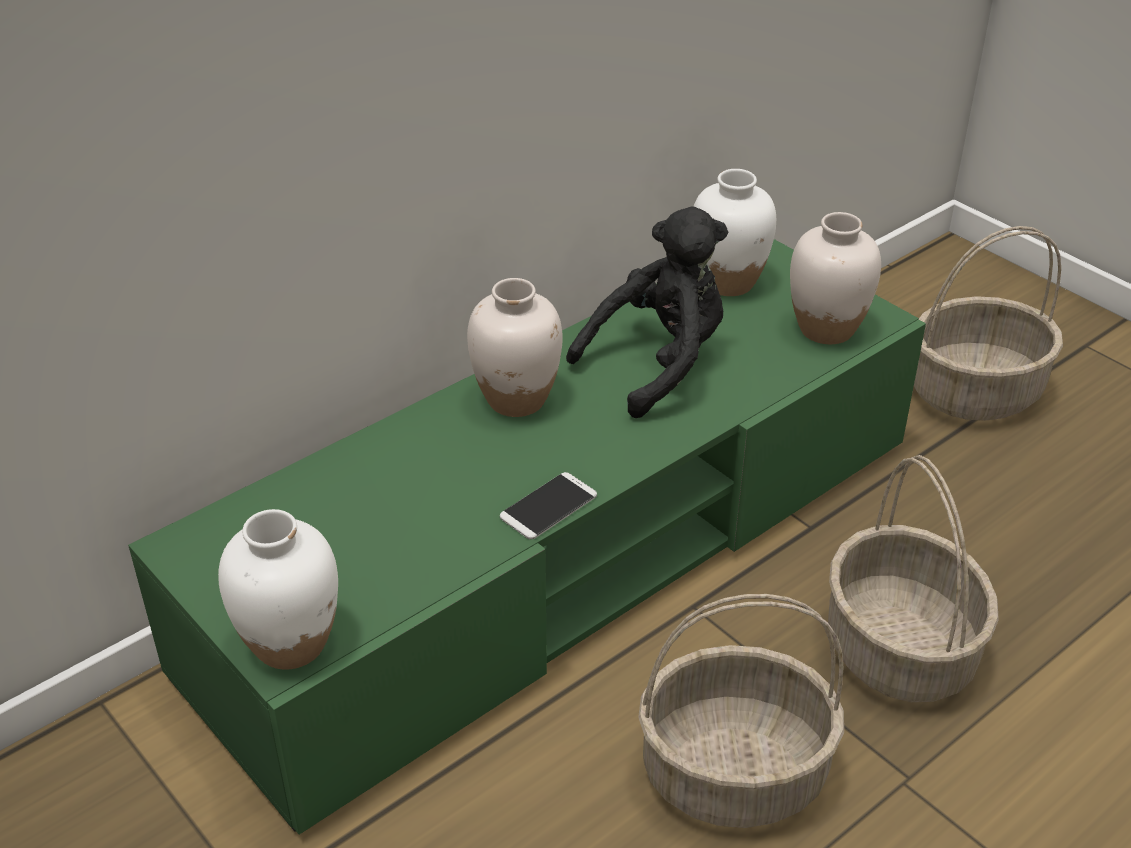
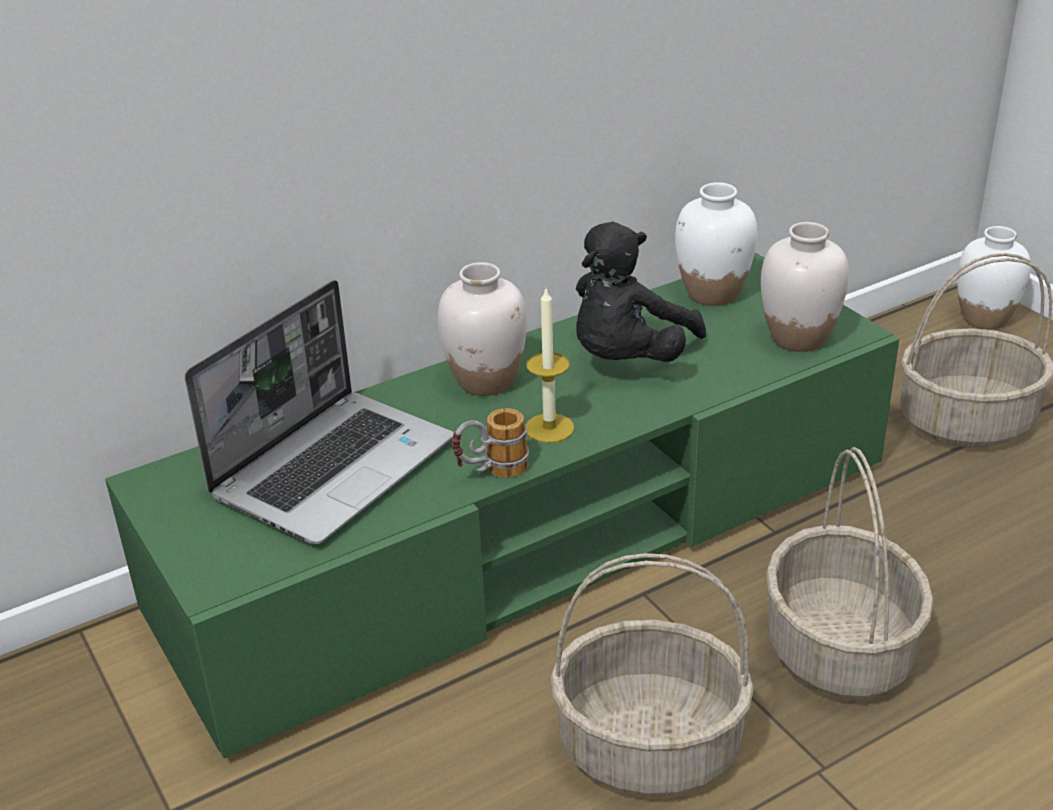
camera: 10 degrees right, 5 degrees down
(290, 643) = (223, 570): white vase -> white vase (984, 319)
(380, 512) = (334, 467): none -> laptop
(548, 507) = (491, 473): phone -> mug
(596, 450) = (549, 428): none -> candle
(658, 363) = (628, 359): black plush toy -> black plush toy turned 150 degrees clockwise

